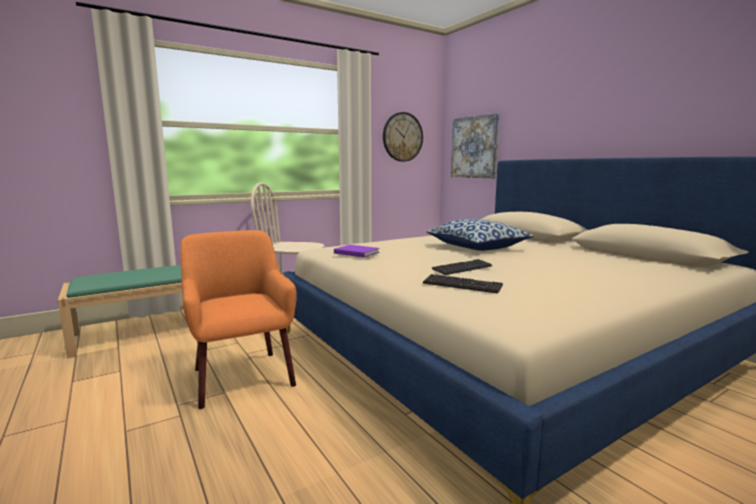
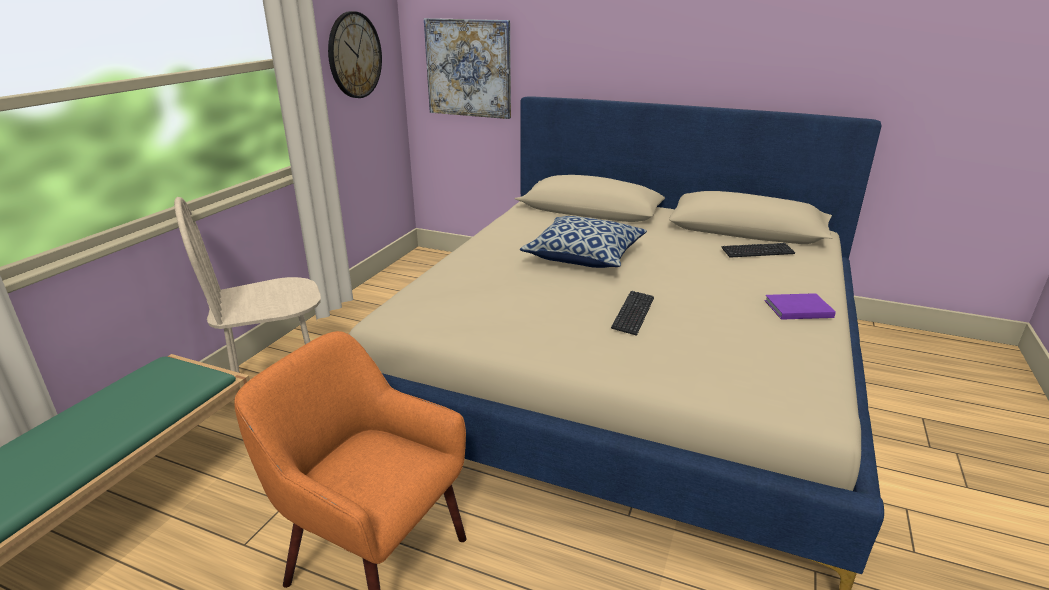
camera: 35 degrees left, 15 degrees up
(356, 252) = (470, 317): purple book -> purple book (796, 308)
(462, 285) = (683, 353): keyboard -> keyboard (757, 252)

